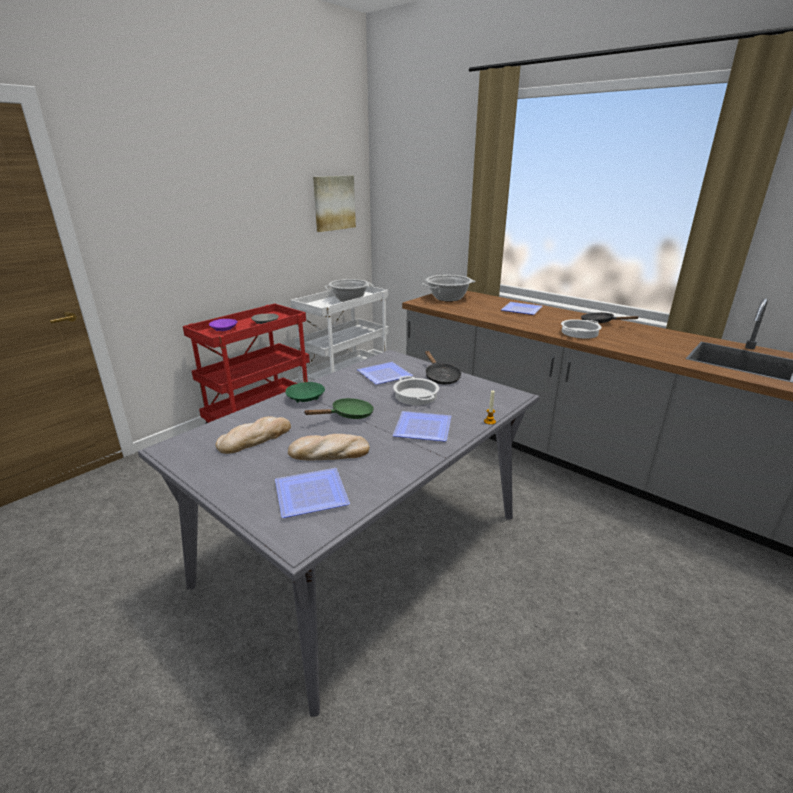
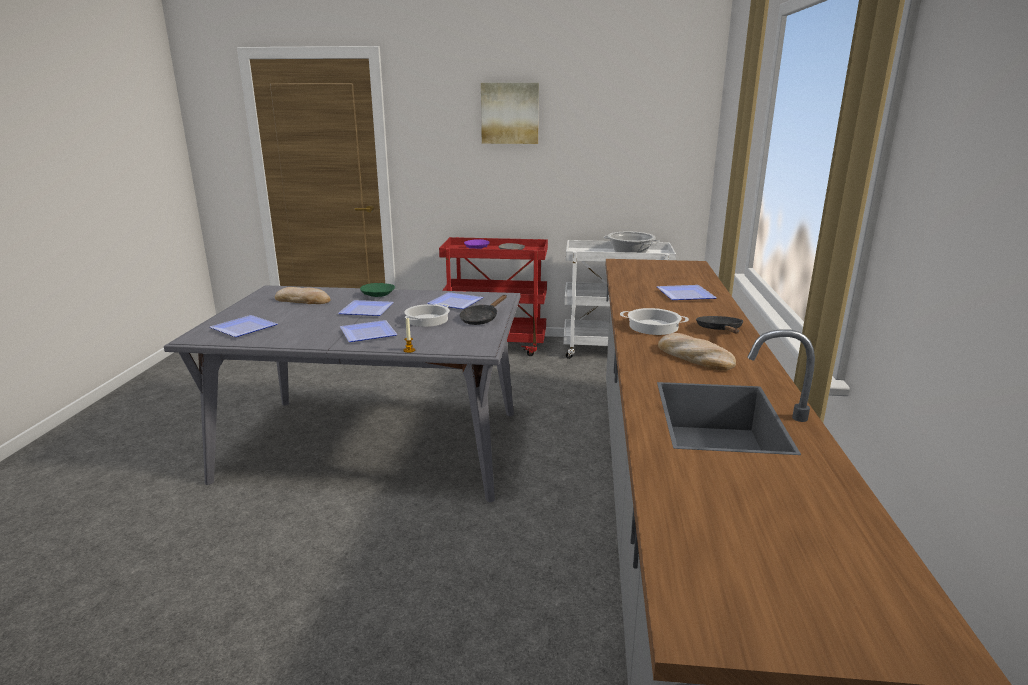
camera: 55 degrees right, 5 degrees down
(329, 452) = (302, 319): bread -> bread (694, 357)
(334, 203) = (652, 145): picture -> picture (510, 113)
(348, 415) = (364, 311): green frying pan -> plate
(448, 298) = (660, 267): cooking pot -> none

